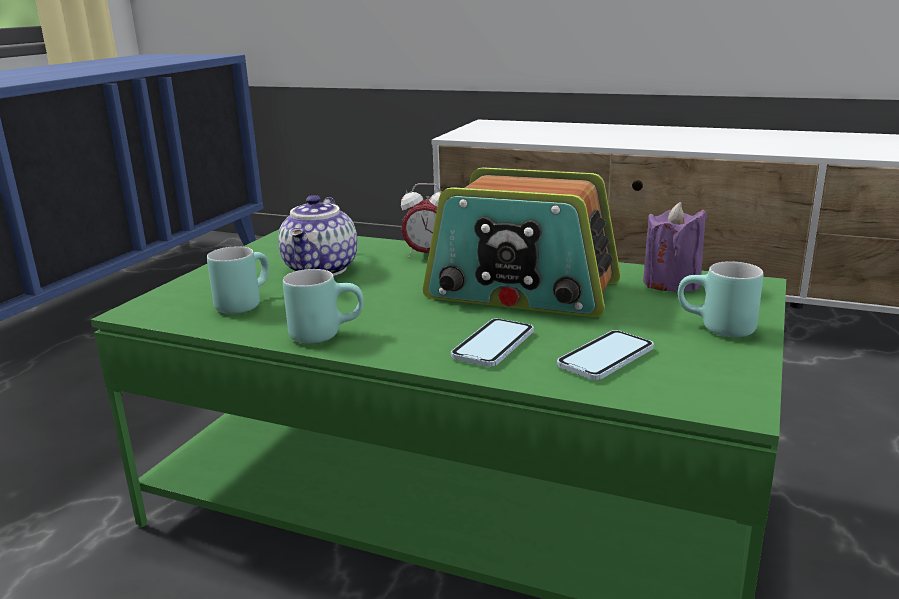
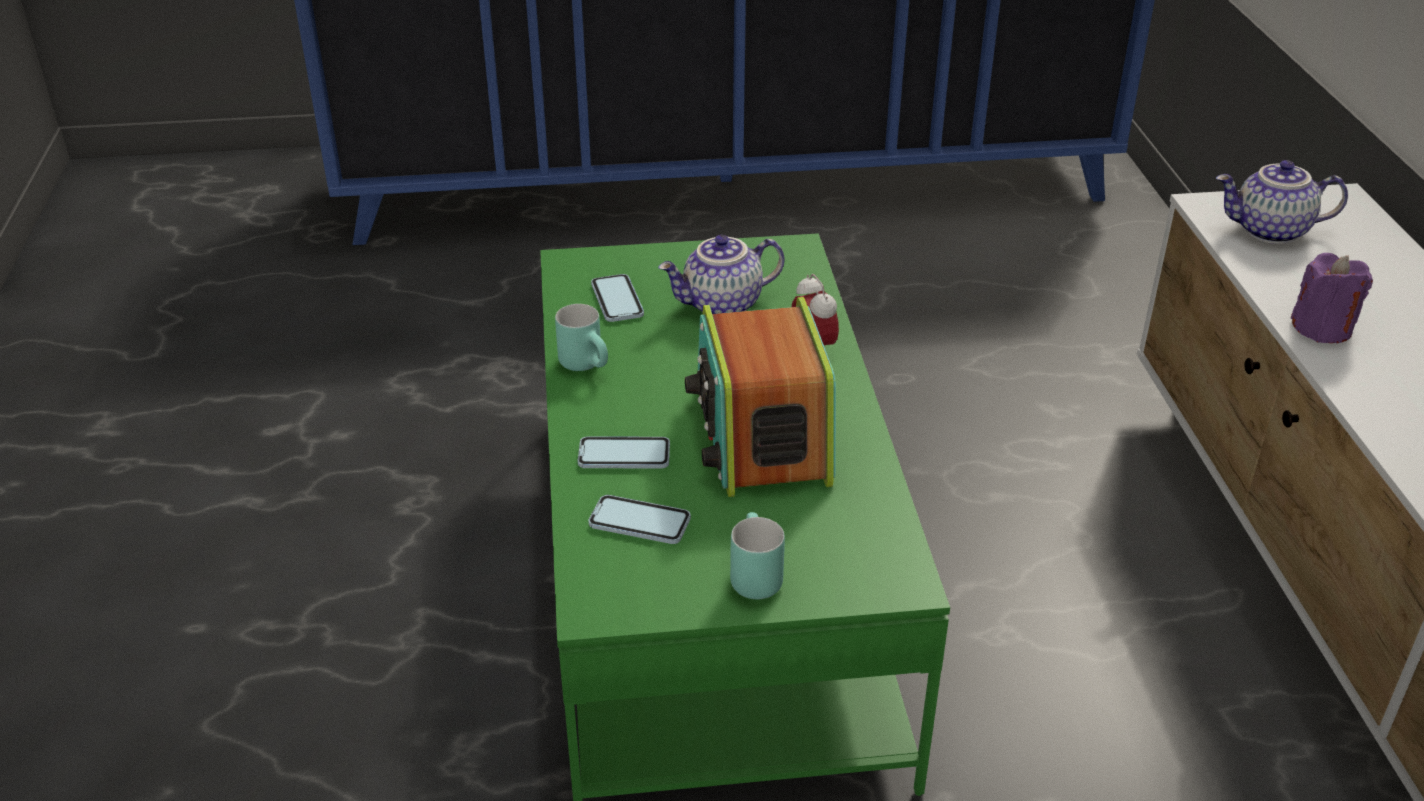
camera: 60 degrees right, 15 degrees up
(243, 303) = (617, 300): turquoise mug -> phone
(499, 133) = (1270, 232): none -> teapot
(671, 283) = (860, 525): purple candle -> purple candle (1322, 328)

